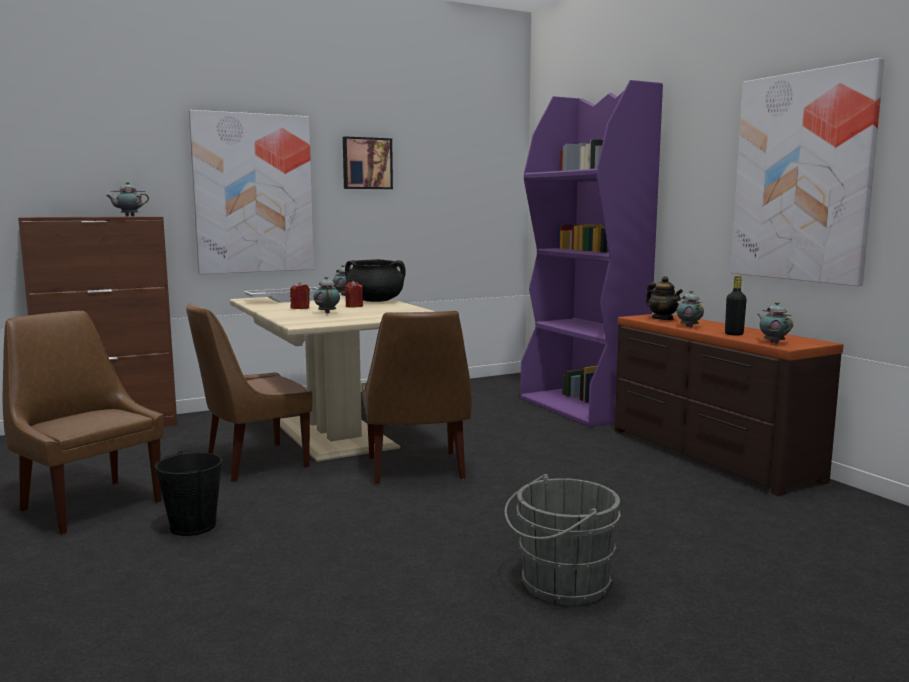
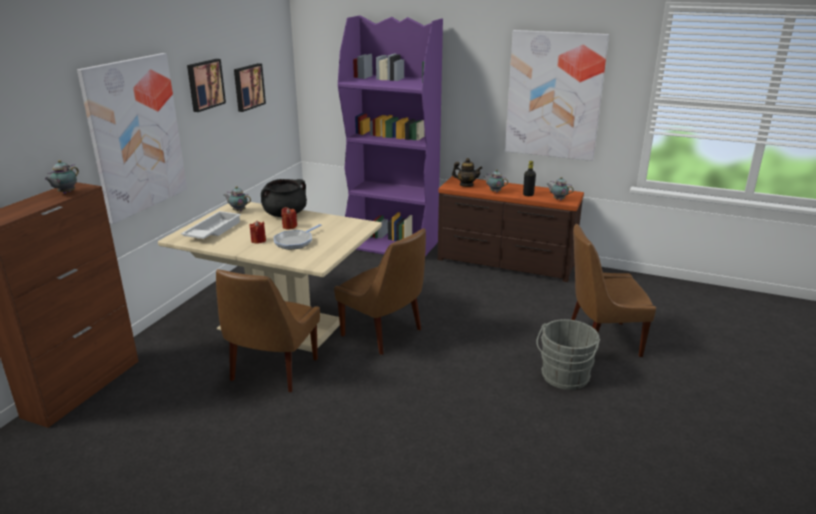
camera: 40 degrees left, 15 degrees up
(89, 505) = (229, 457): brown chair -> brown chair (600, 340)
(193, 526) = (335, 435): black bucket -> none
(327, 313) = (295, 242): teapot -> frying pan
(438, 181) = (248, 87): none -> picture

